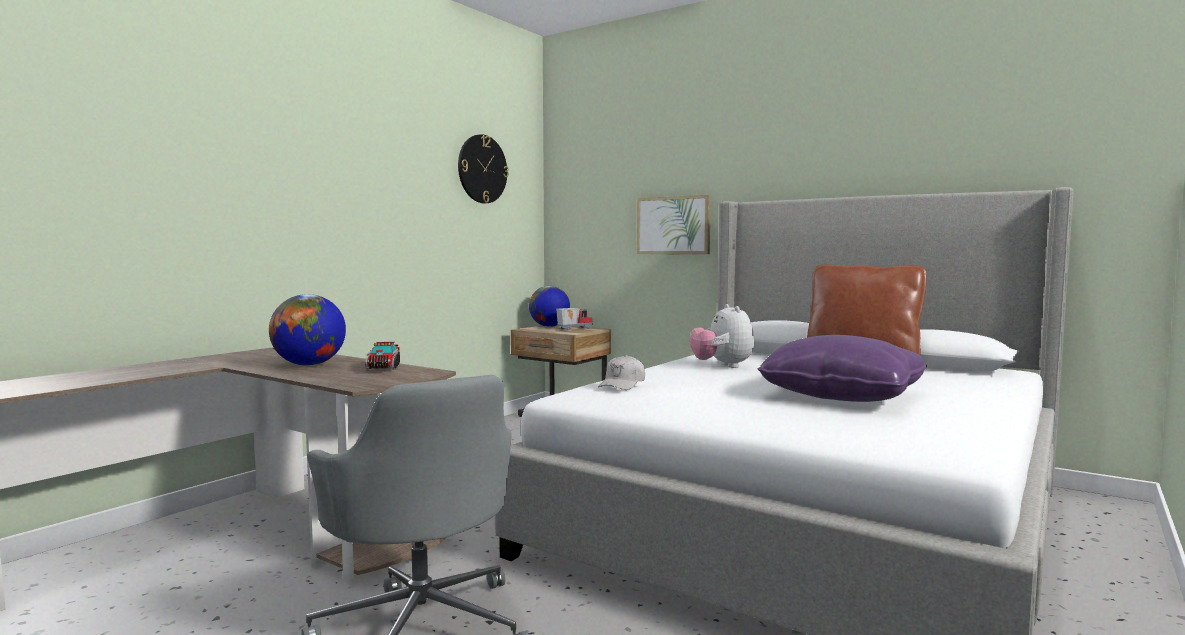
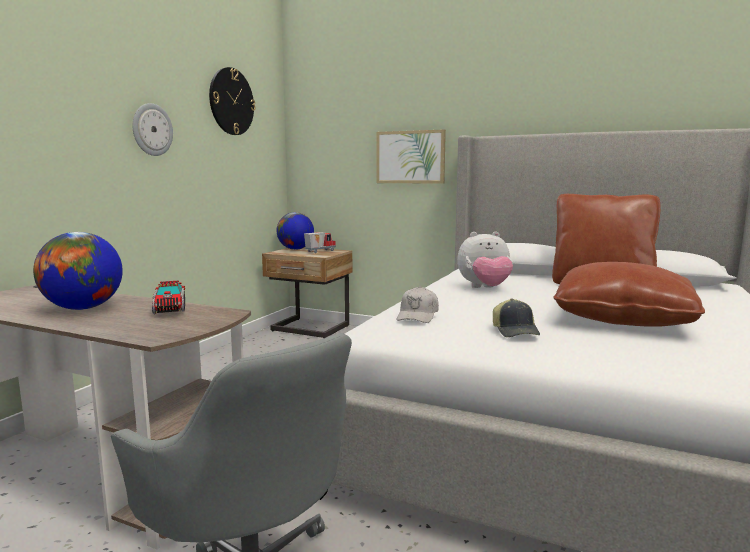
camera: 10 degrees left, 5 degrees up
(396, 200) = (152, 130): none -> wall clock
(710, 400) = (515, 331): none -> cap
(722, 366) = (485, 288): plush toy -> plush toy turned 75 degrees counterclockwise
(842, 396) = (622, 319): purple pillow -> brown pillow

